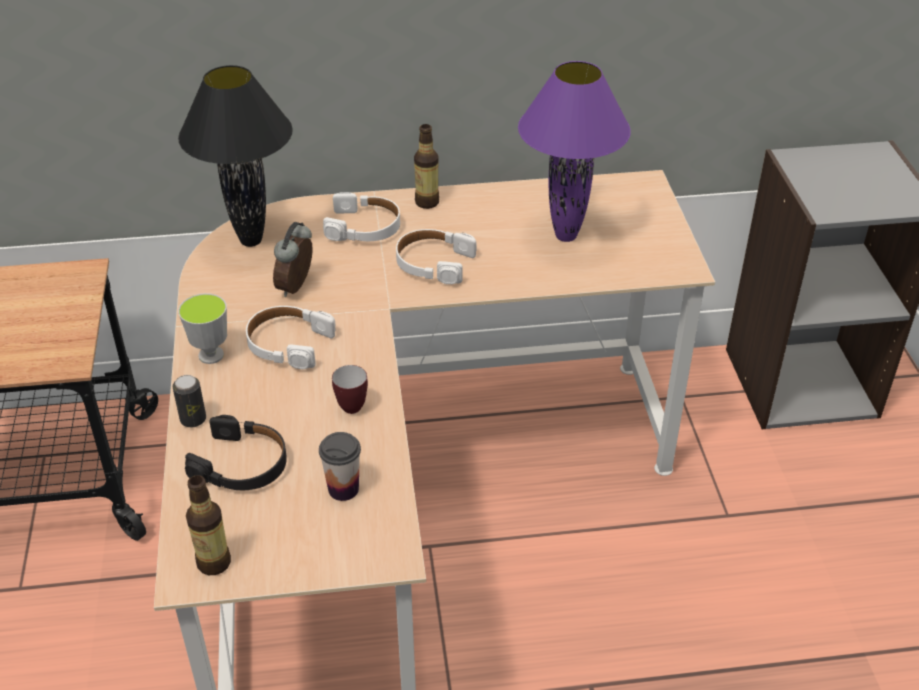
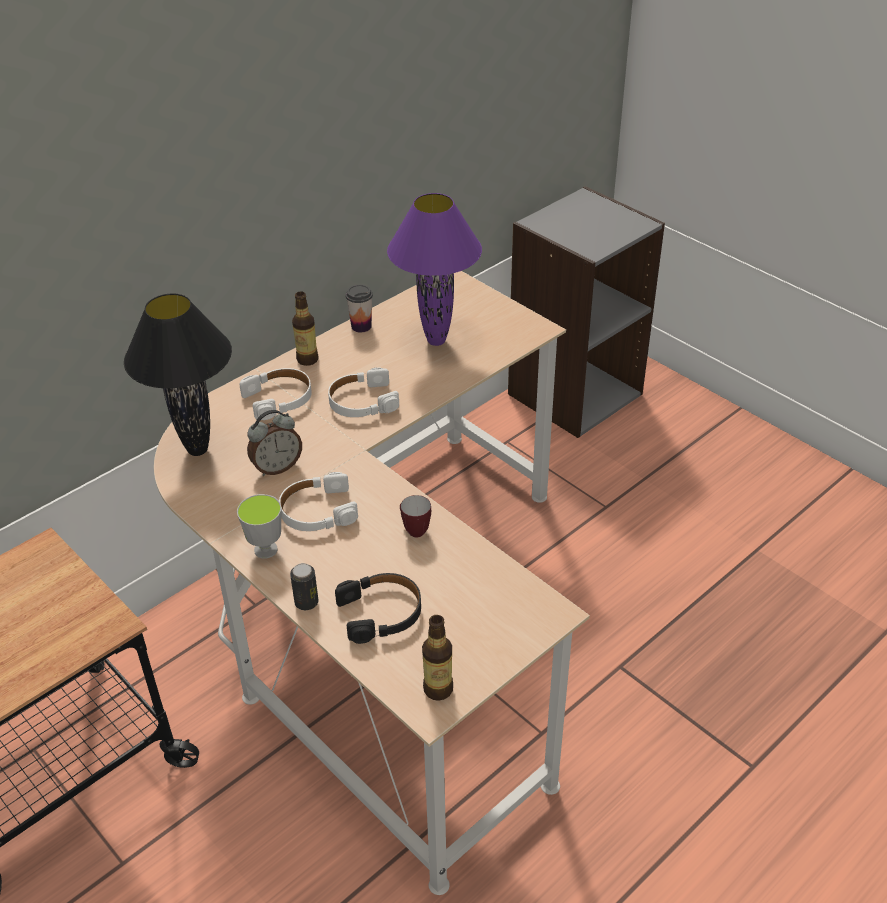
camera: 35 degrees left, 0 degrees up
(297, 287) = (277, 467): alarm clock -> alarm clock turned 105 degrees counterclockwise
(343, 489) = (472, 589): cup -> cup (361, 326)

